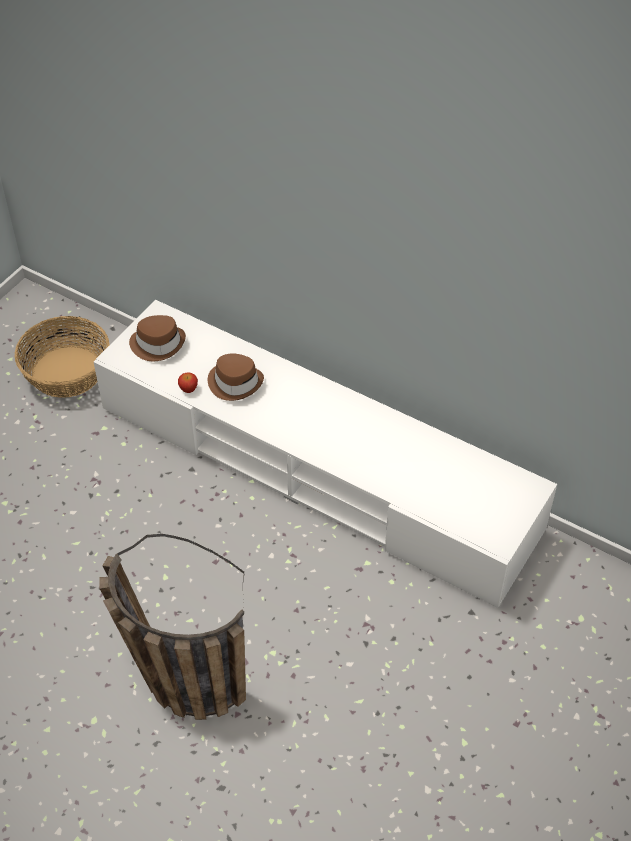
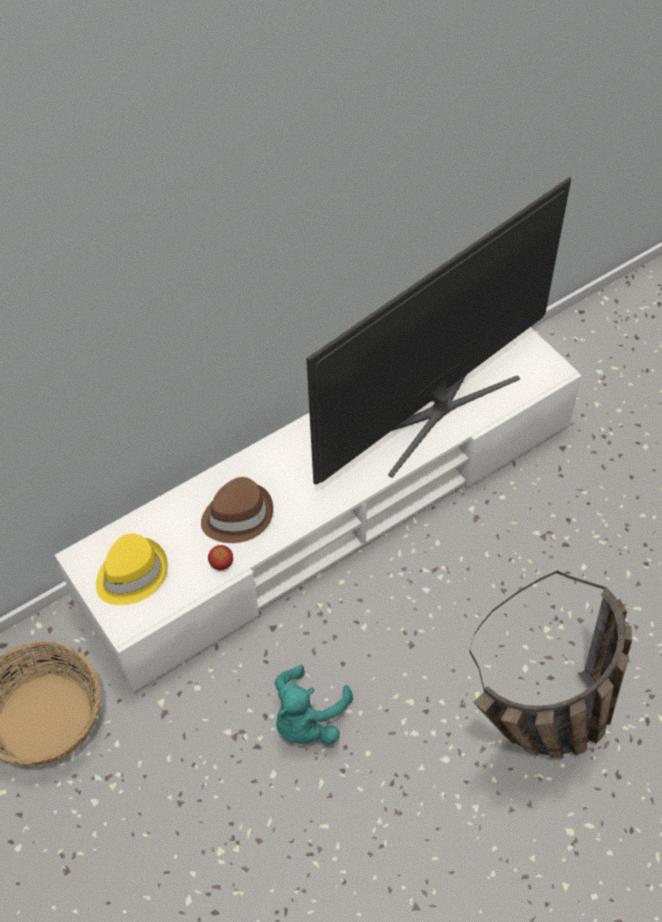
camera: 65 degrees left, 5 degrees up
(123, 517) = (307, 720): none -> turquoise plush toy
(158, 344) = (131, 573): brown hat -> yellow hat
(406, 470) = (436, 408): none -> television

